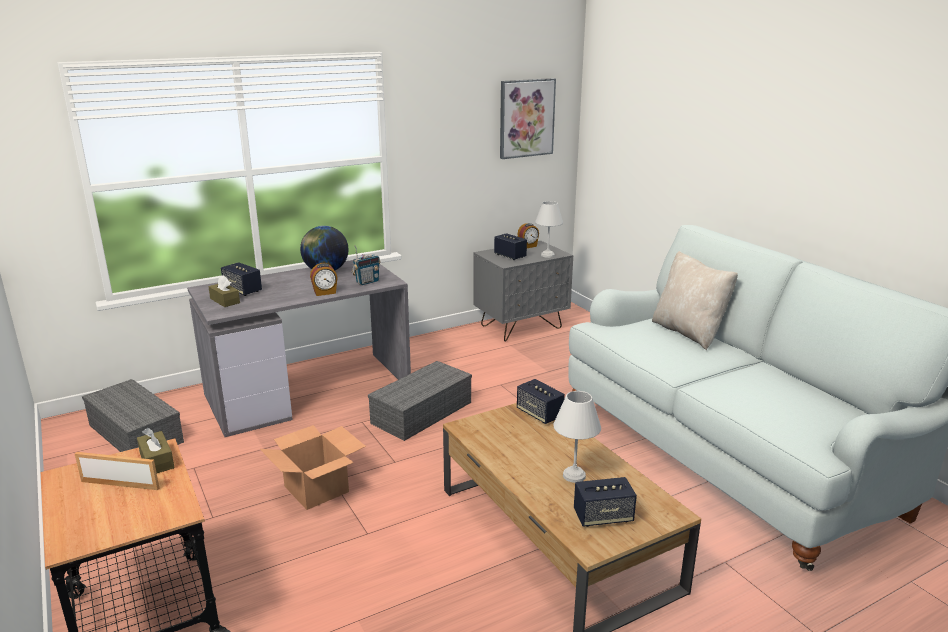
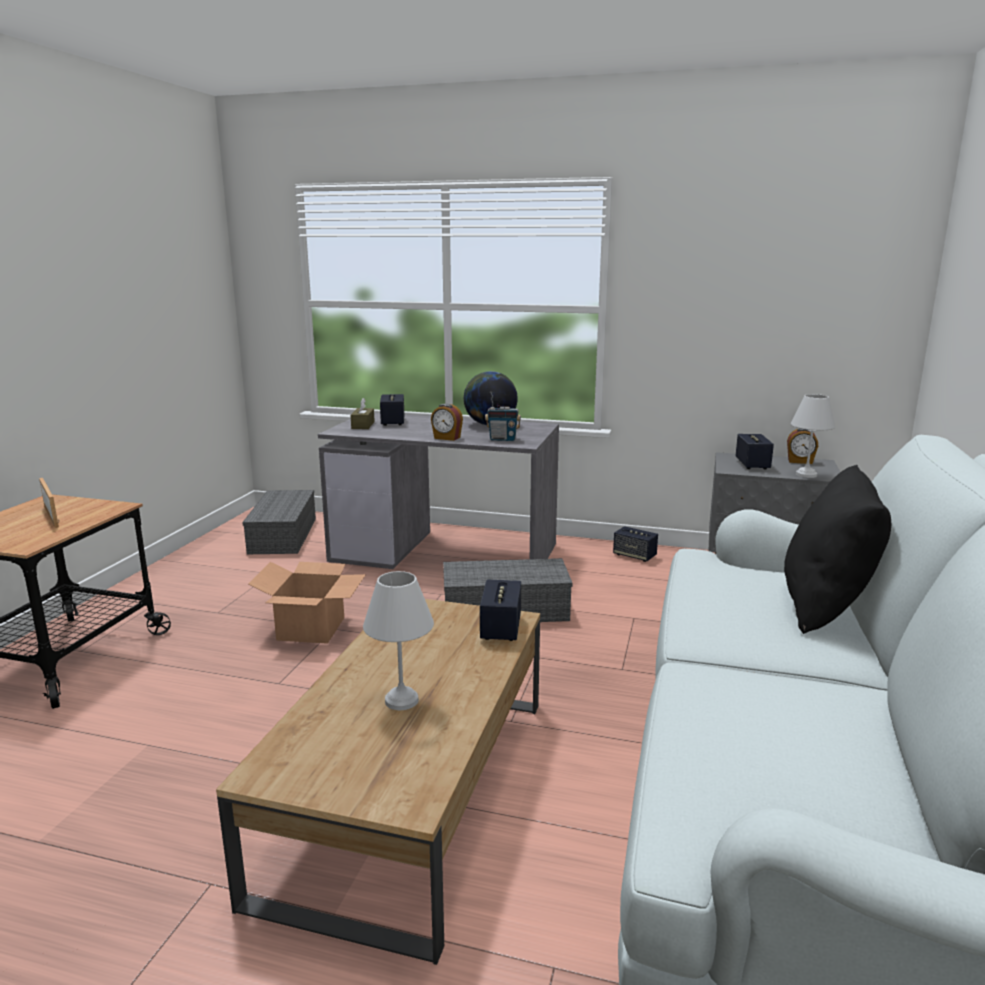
camera: 45 degrees right, 5 degrees down
(157, 461) = (99, 512): brown tissue box -> none
(526, 118) = (829, 276): picture -> none
(603, 517) = (336, 755): speaker -> speaker (634, 556)
(689, 333) = (825, 606): beige pillow -> black pillow

